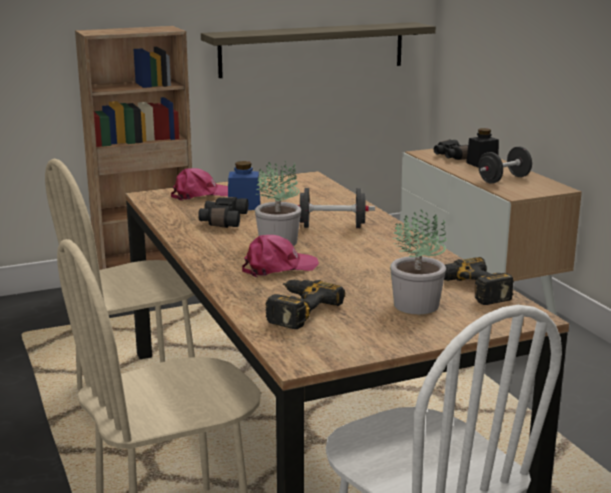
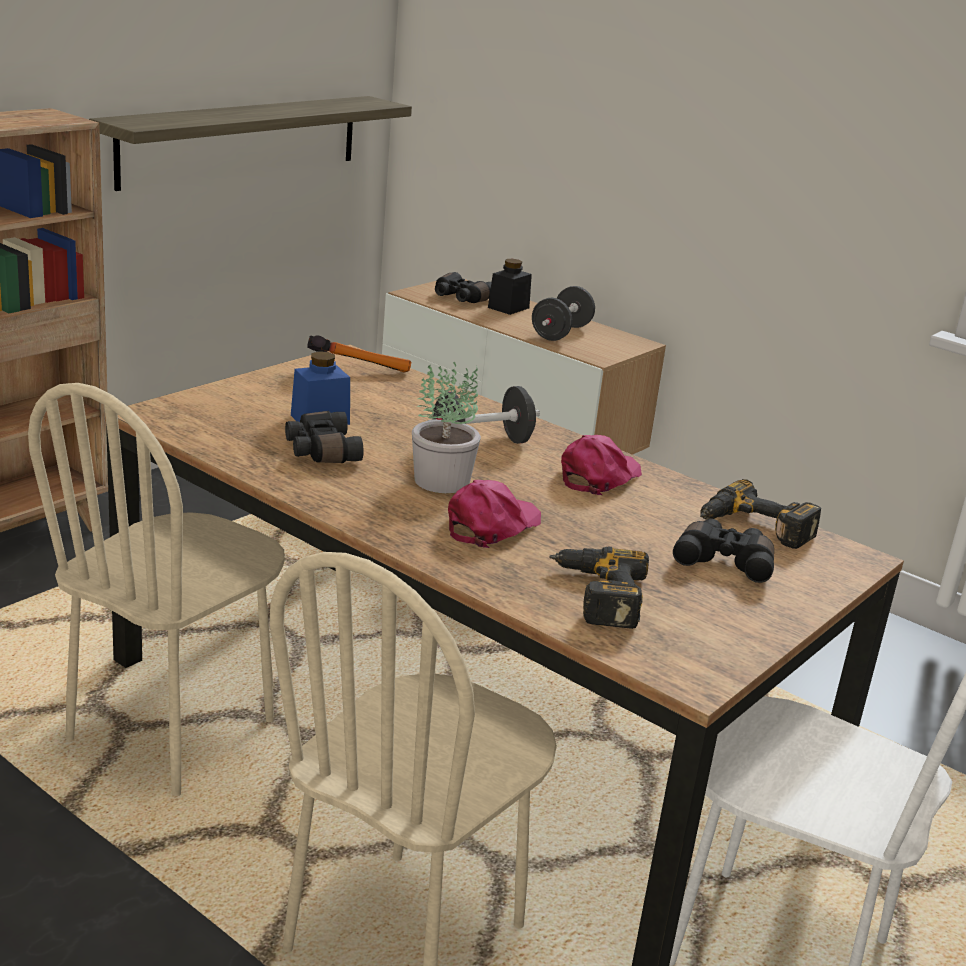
camera: 30 degrees left, 5 degrees up
(200, 194) = (230, 404): pink cap -> pink cap (599, 477)
(303, 184) = (357, 369): none -> hammer
(417, 305) = (724, 561): potted plant -> black binoculars

